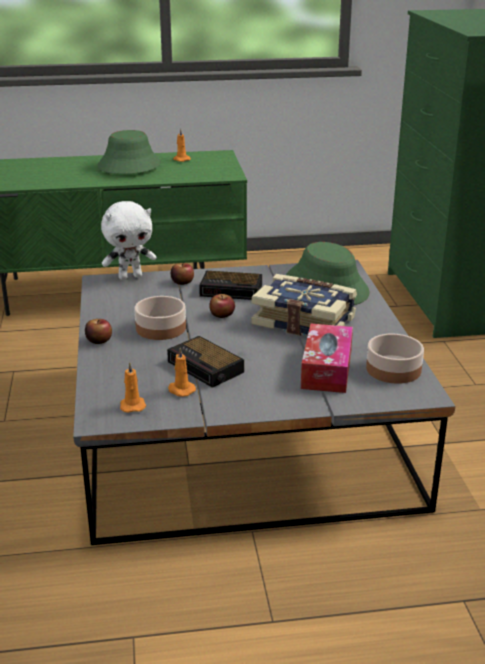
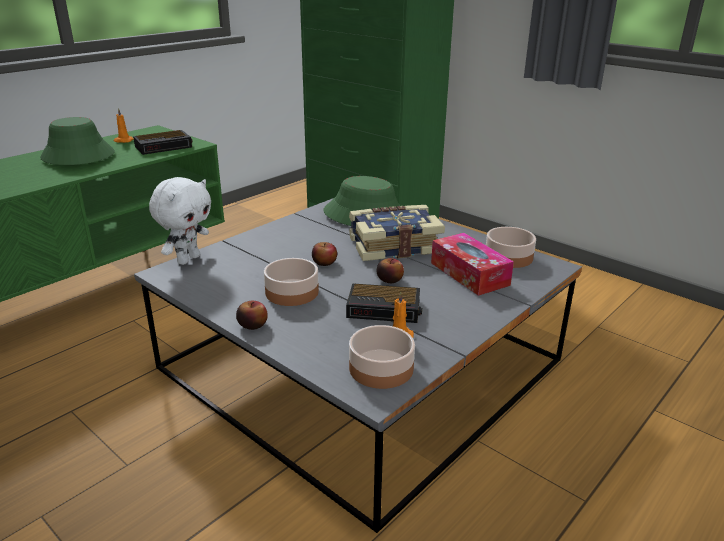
camera: 40 degrees left, 0 degrees up
(132, 405) = (381, 368): orange candle -> bowl
(182, 282) = (245, 248): apple -> apple (389, 279)
(232, 290) = (300, 241): alarm clock -> alarm clock (164, 146)

